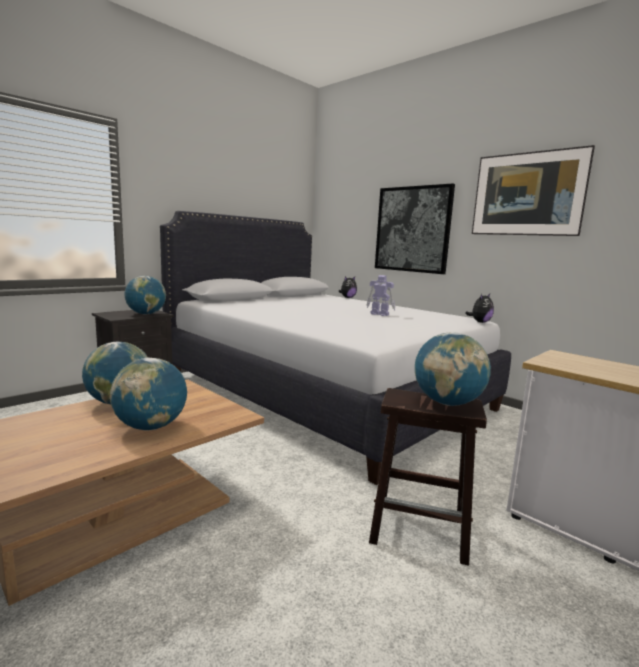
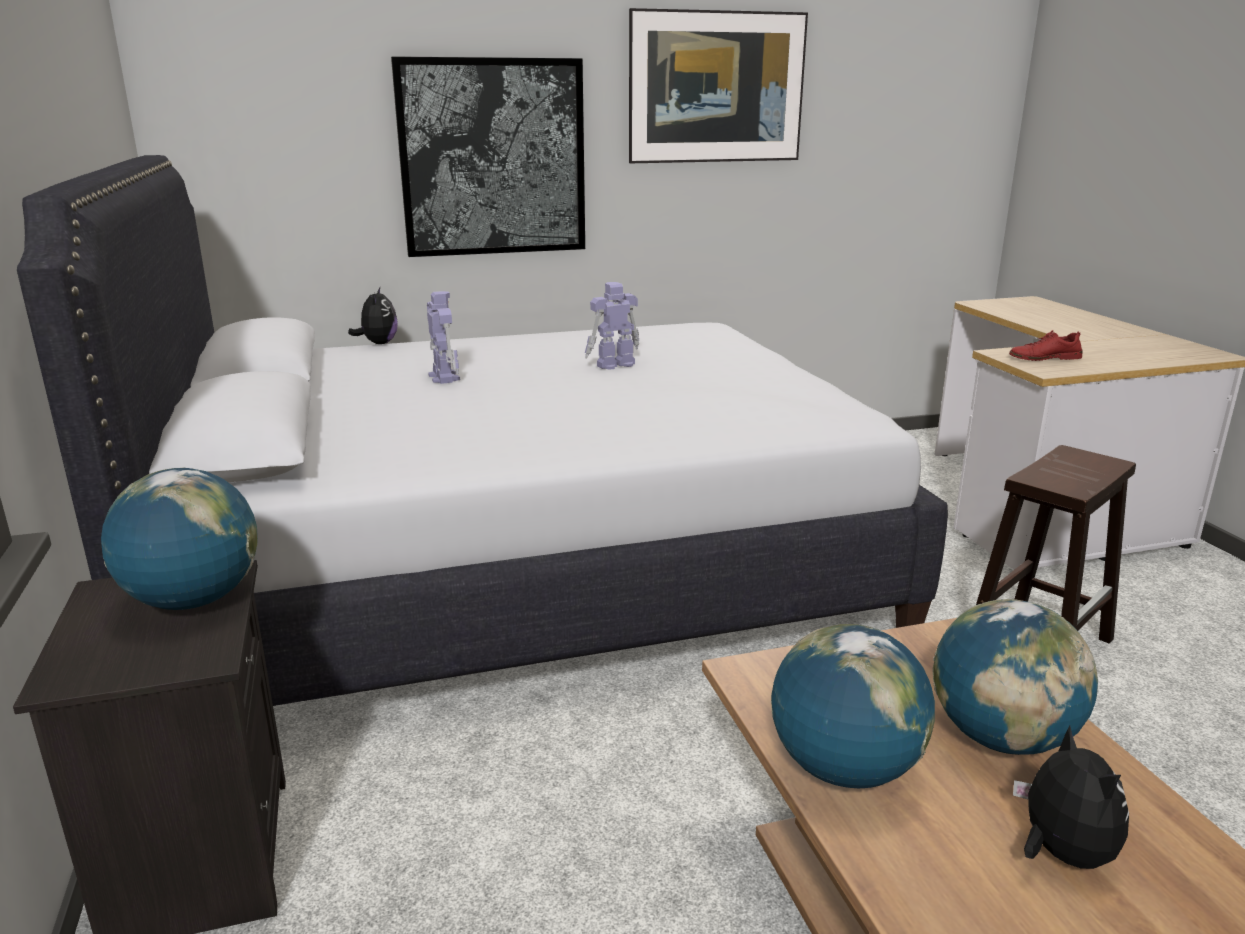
camera: 60 degrees left, 10 degrees up
(323, 303) = (444, 377): none -> toy robot
(447, 403) = (1077, 464): globe -> none
(480, 322) = (726, 329): plush toy -> plush toy (1060, 853)
(580, 362) = (1044, 358): none -> red shoe

